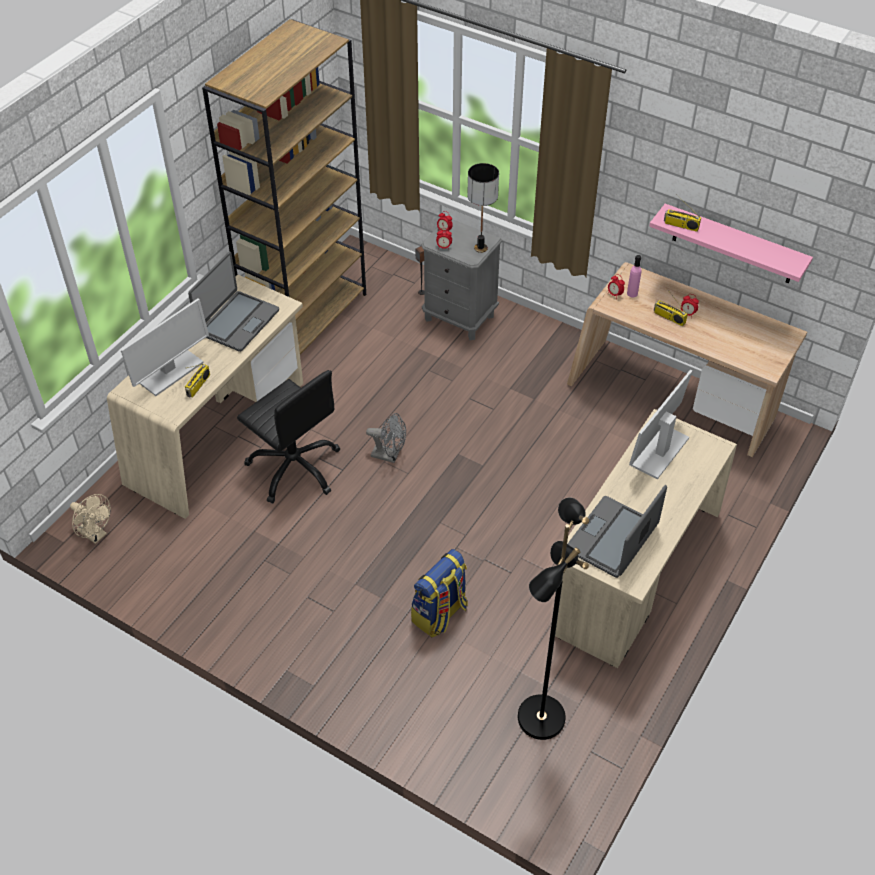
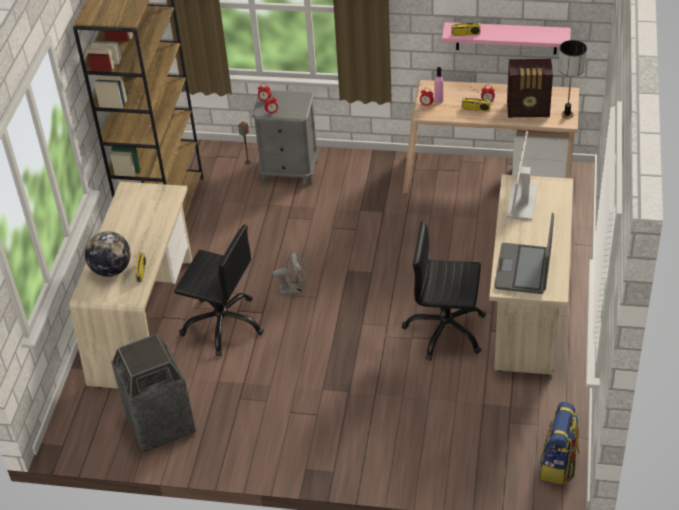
camera: 20 degrees left, 5 degrees down
(95, 534) = (87, 430): beige fan -> none
(169, 557) = (160, 424): none -> trash can
(170, 372) = (111, 270): monitor -> globe
(237, 322) = (143, 216): laptop -> none
(440, 614) = (400, 387): backpack -> backpack (558, 465)
(481, 248) = (301, 104): table lamp -> table lamp (567, 114)
(525, 566) = (445, 331): none -> black office chair
(539, 717) = (515, 428): black floor lamp -> none
(731, 340) = (529, 110): none -> radio

